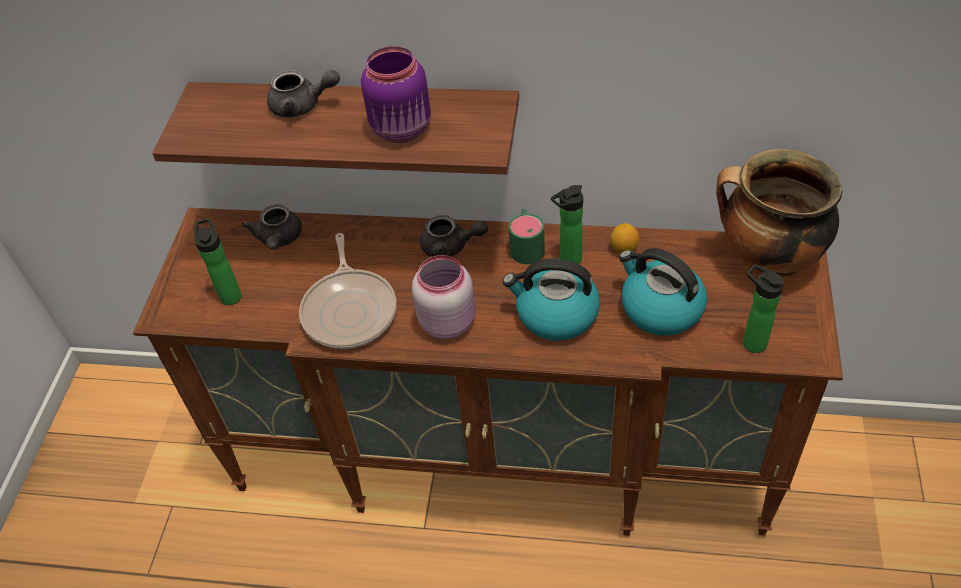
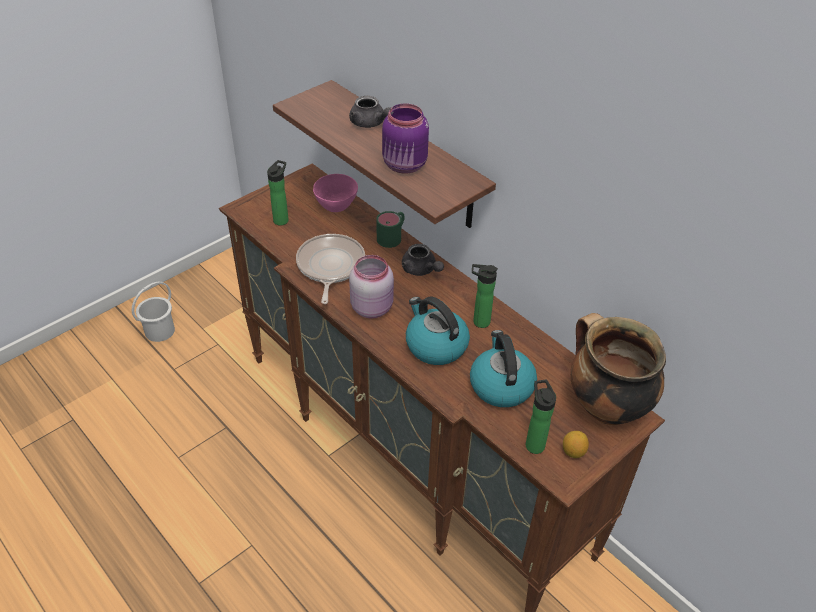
camera: 35 degrees right, 5 degrees down
(80, 545) = (159, 331): none -> white bucket
(279, 239) = (336, 207): grey teapot -> pink bowl
(350, 310) = (330, 267): frying pan -> frying pan turned 150 degrees clockwise
(526, 245) = (465, 297): green mug -> green mug (392, 236)
(624, 248) = (520, 338): lemon -> lemon (573, 451)

